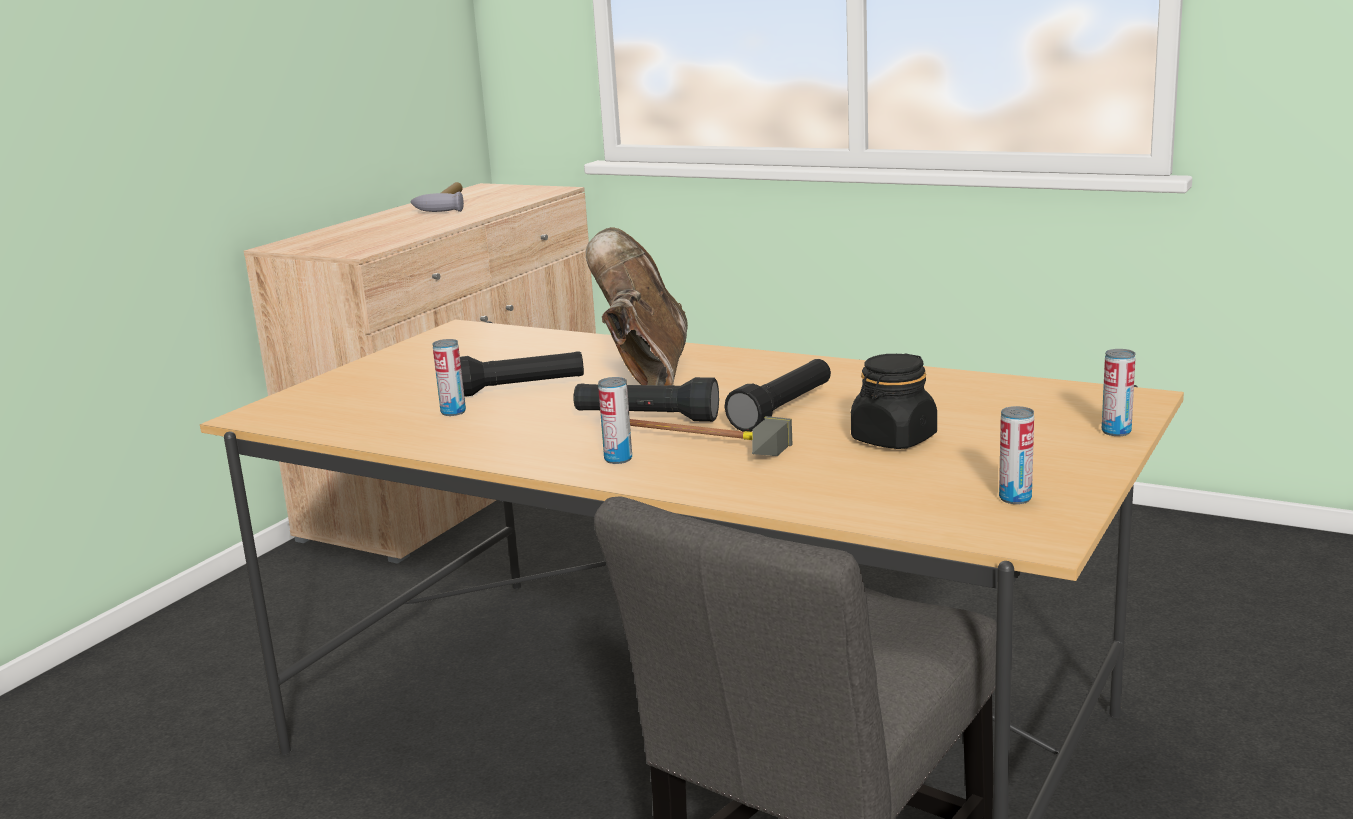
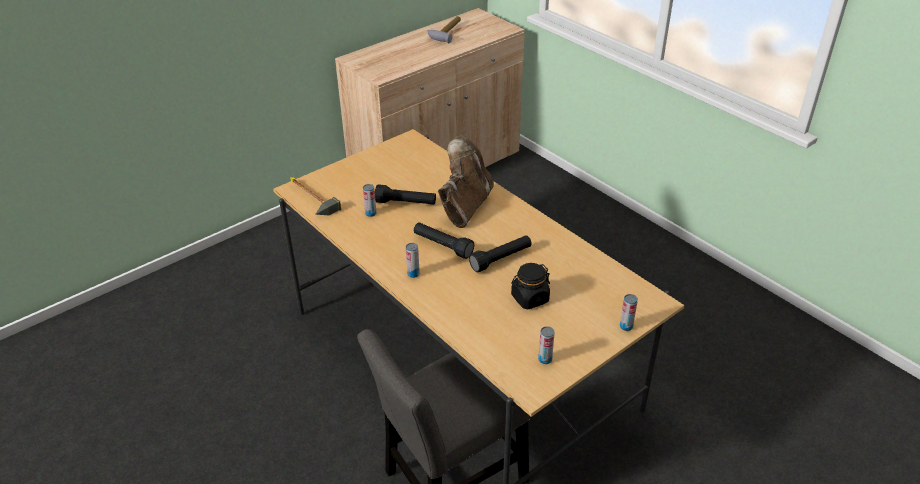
camera: 20 degrees right, 20 degrees up
(689, 445) = (446, 273): hammer -> hammer (308, 198)

